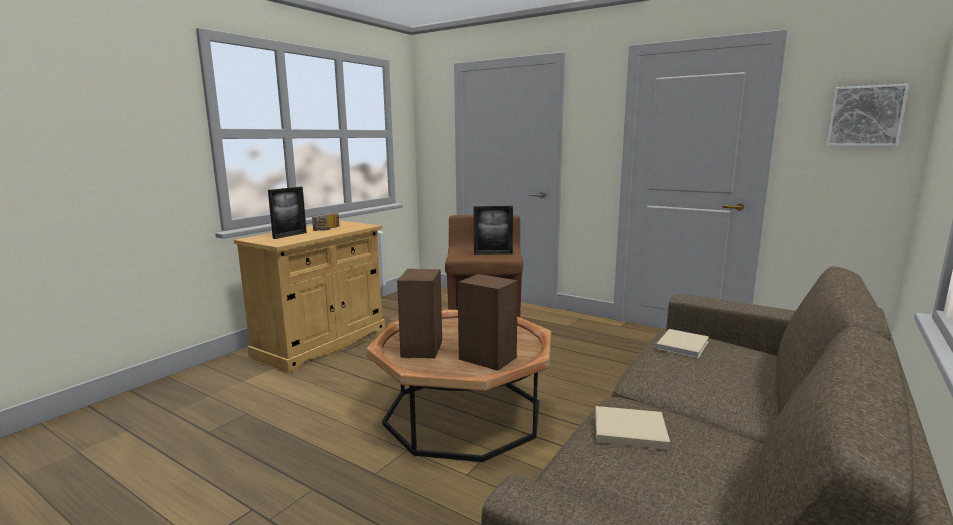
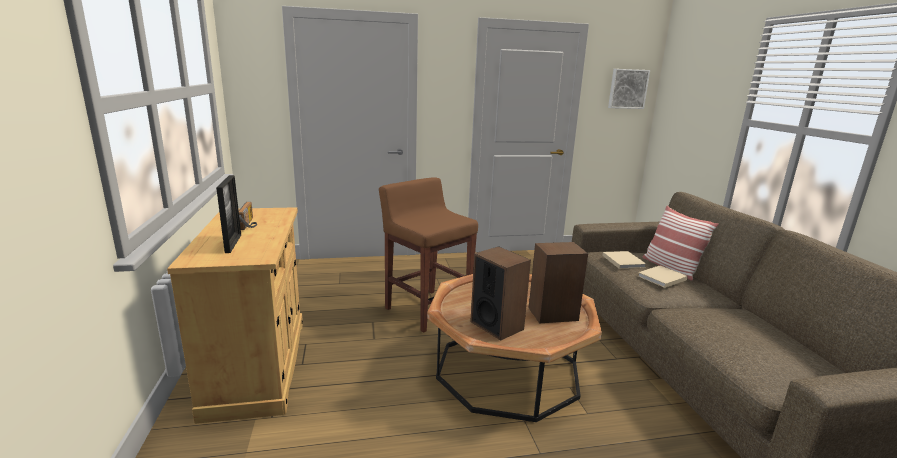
camera: 45 degrees left, 5 degrees up
(493, 254) = (444, 219): picture frame -> none
(627, 430) = (716, 328): beige book -> beige book (661, 278)
(754, 373) = (671, 268): none -> pillow

